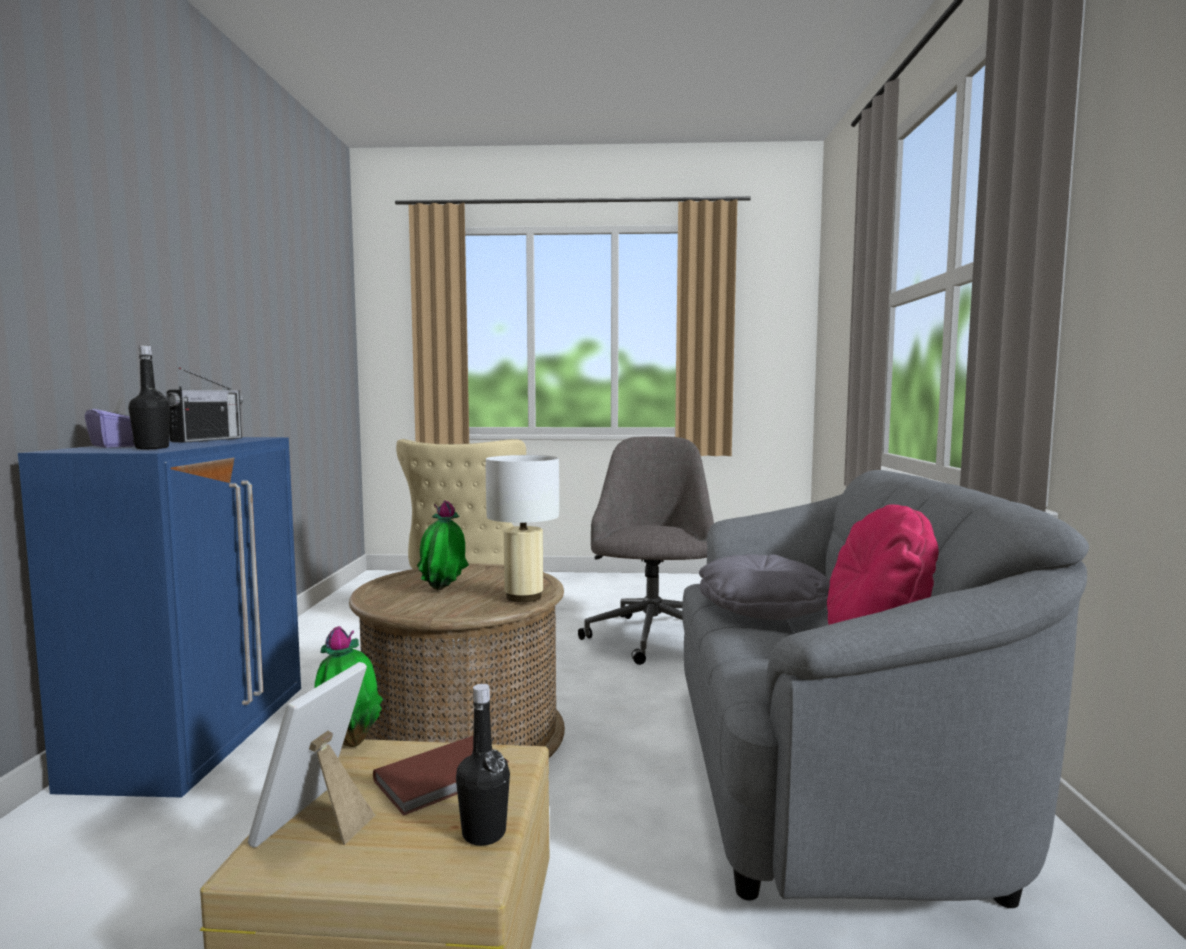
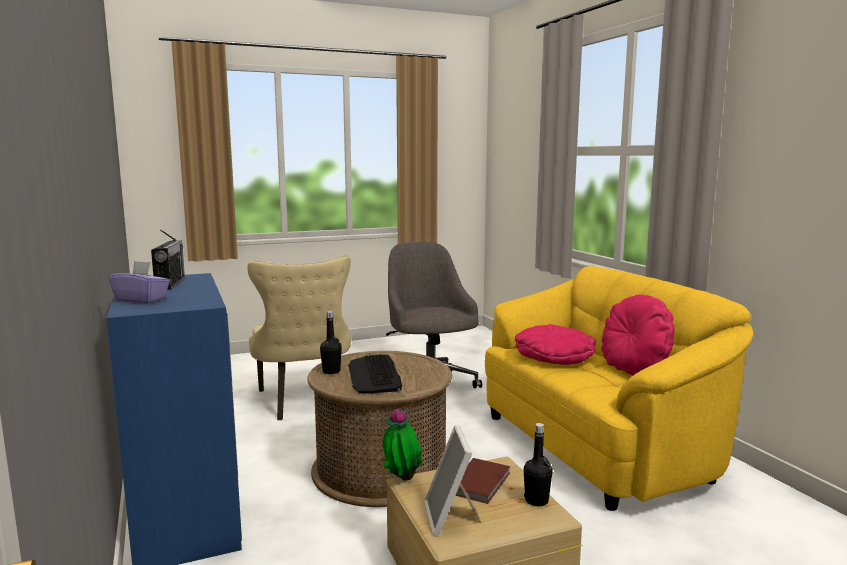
camera: 25 degrees left, 5 degrees up
(152, 448) = (188, 300): black bottle -> black bottle (331, 371)
(443, 590) = (374, 375): potted plant -> keyboard
(524, 597) = (432, 371): white table lamp -> none
(764, 607) = (555, 357): grey pillow -> pink pillow
(824, 774) = (596, 445): grey sofa -> yellow sofa

